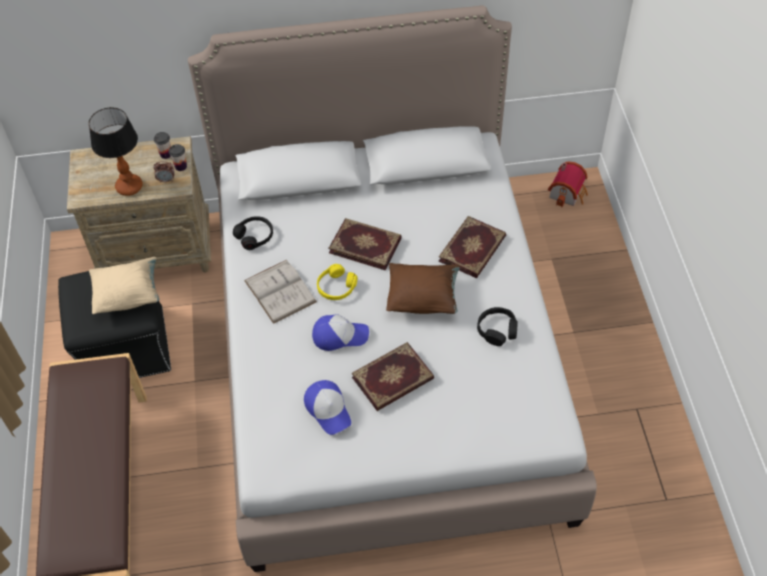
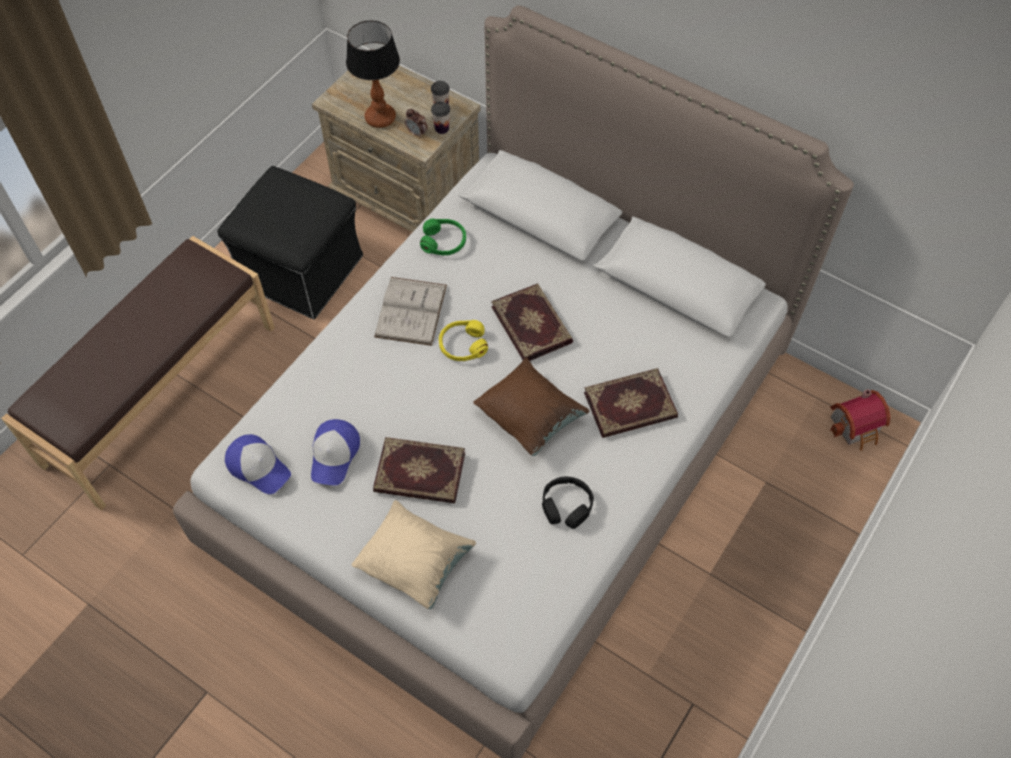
camera: 40 degrees right, 5 degrees up
(128, 295) = (304, 221): beige pillow -> beige pillow (415, 563)
(255, 236) = (444, 242): black headphones -> green headphones
(339, 335) = (417, 394): cap -> cap (258, 467)

